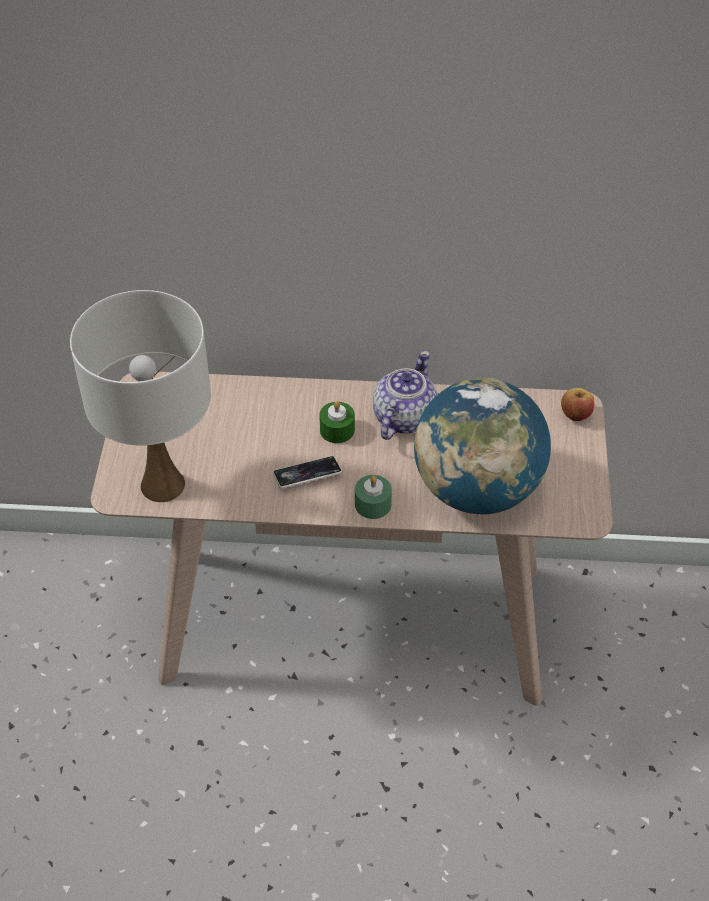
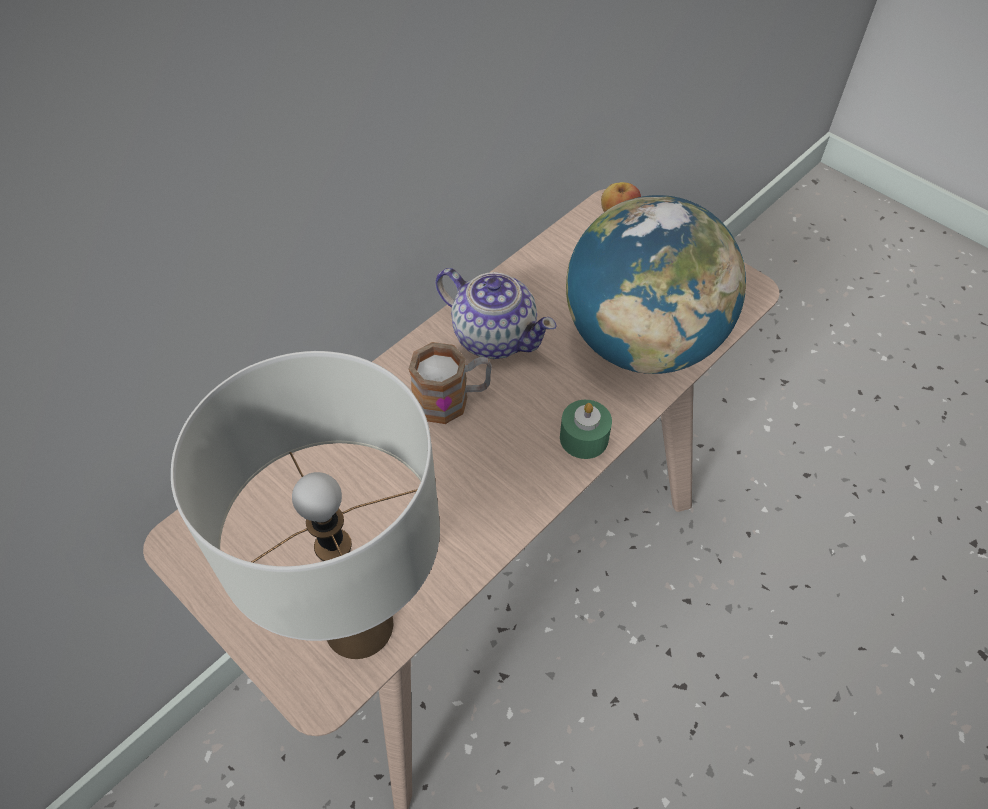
camera: 50 degrees left, 5 degrees up
(307, 475) = (488, 468): phone -> none
(337, 430) = (452, 399): green candle -> mug
(403, 418) = (494, 336): teapot -> teapot turned 150 degrees clockwise

